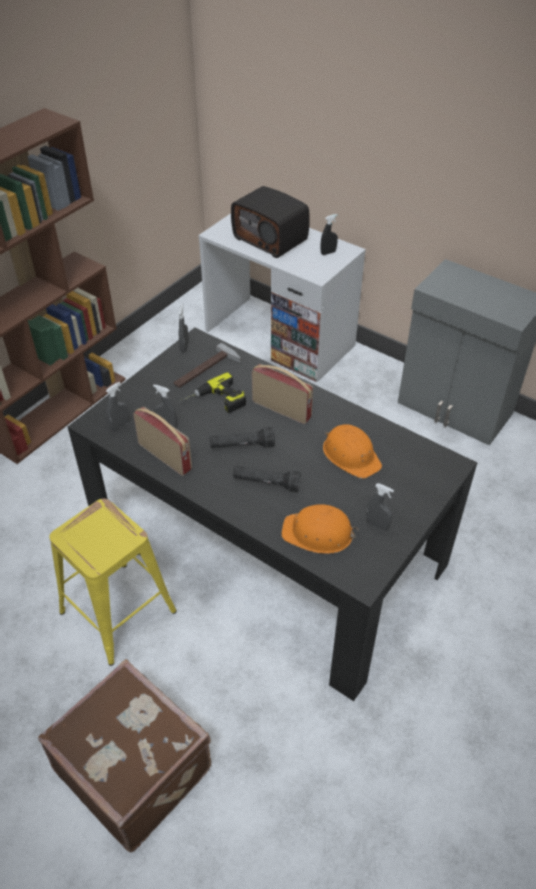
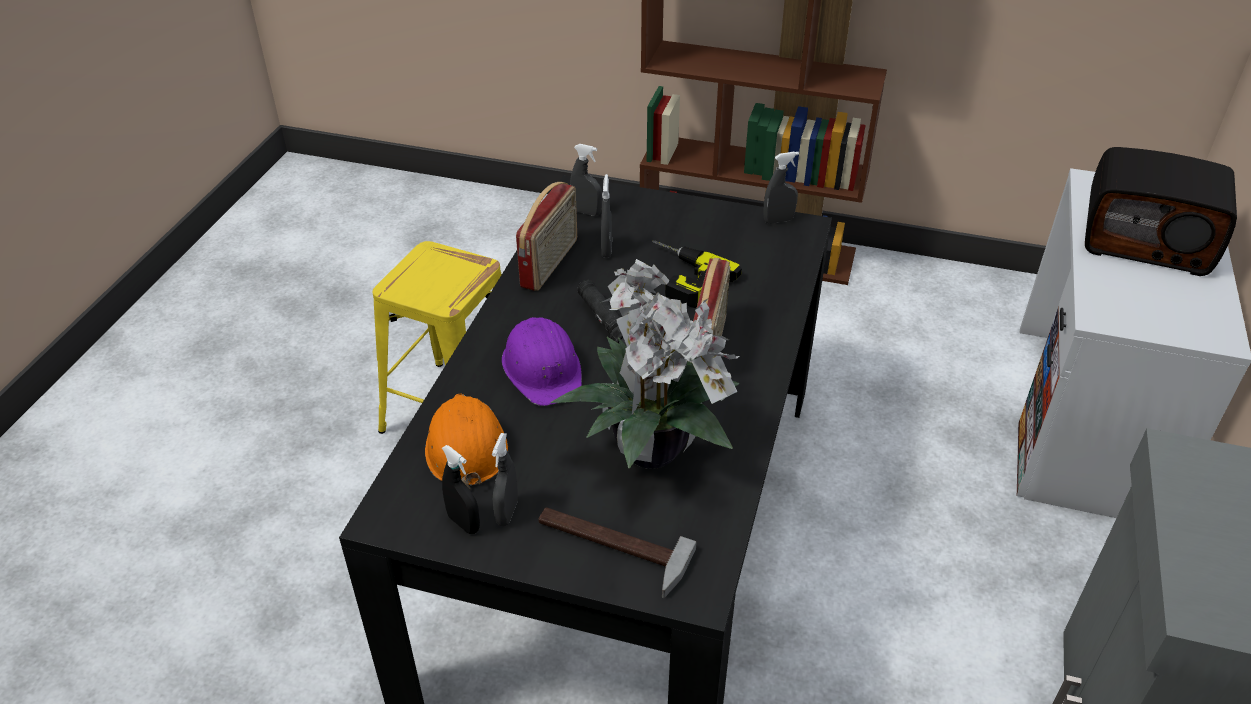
camera: 70 degrees right, 5 degrees down
(135, 768) = (247, 500): brown suitcase -> none
(206, 371) = (742, 253): hammer -> hammer (609, 549)
(266, 483) = (543, 369): black flashlight -> purple hard hat
(271, 239) = (1146, 240): radio -> radio turned 90 degrees counterclockwise
(328, 252) = (1183, 314): black spray bottle -> black spray bottle (464, 523)
(351, 455) = (649, 448): orange hard hat -> potted plant

